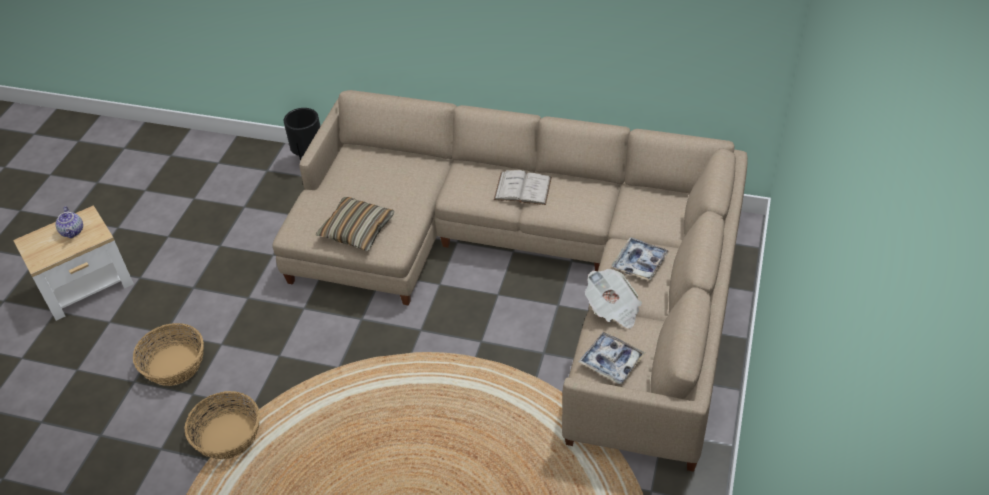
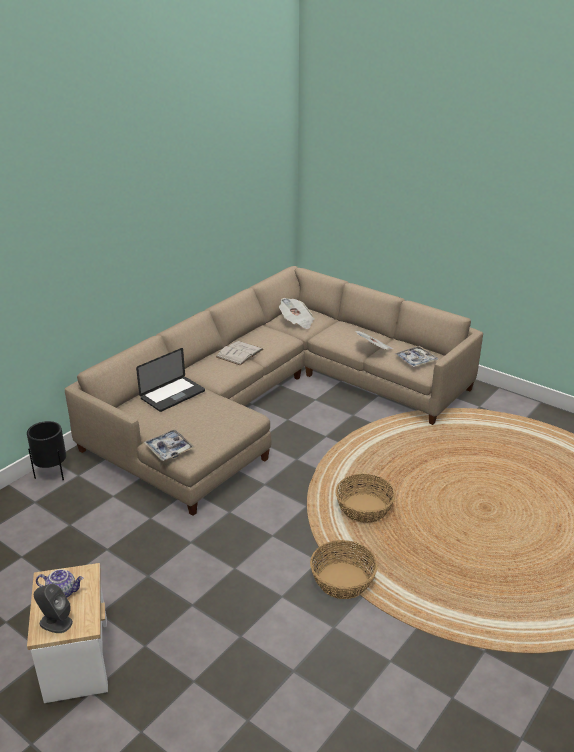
camera: 70 degrees left, 15 degrees down
(39, 243) = (55, 622): none -> grey speaker
(175, 364) = (238, 603): basket -> basket (363, 508)
(357, 230) = (217, 427): pillow -> none
(399, 173) = (172, 395): none -> laptop
(639, 263) = (342, 333): tray -> tray (169, 449)
(640, 210) = (297, 322): none -> newspaper

